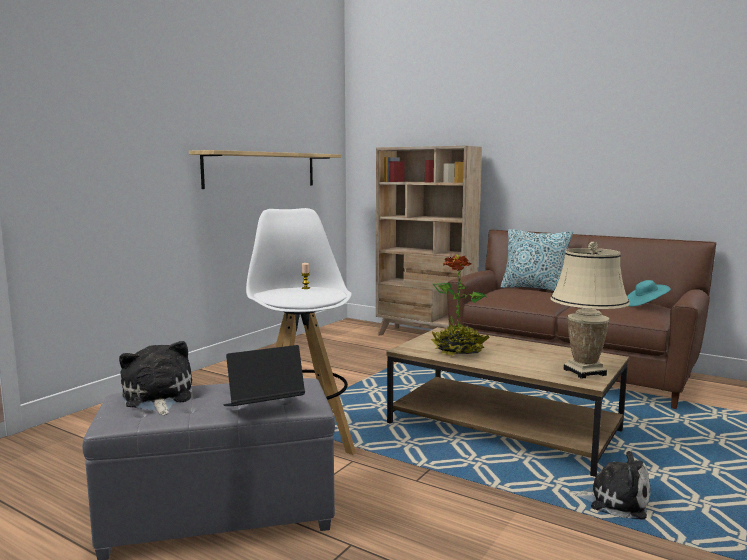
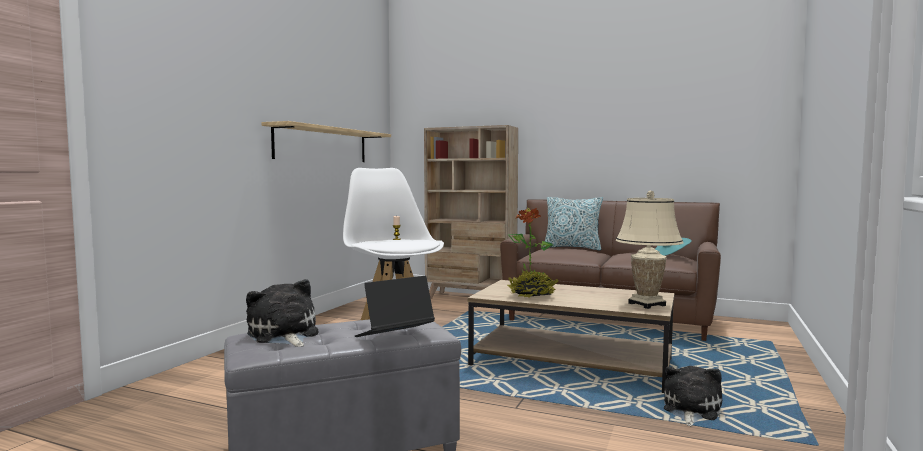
camera: 10 degrees left, 5 degrees down
(614, 501) = (690, 410): plush toy -> plush toy turned 75 degrees counterclockwise

